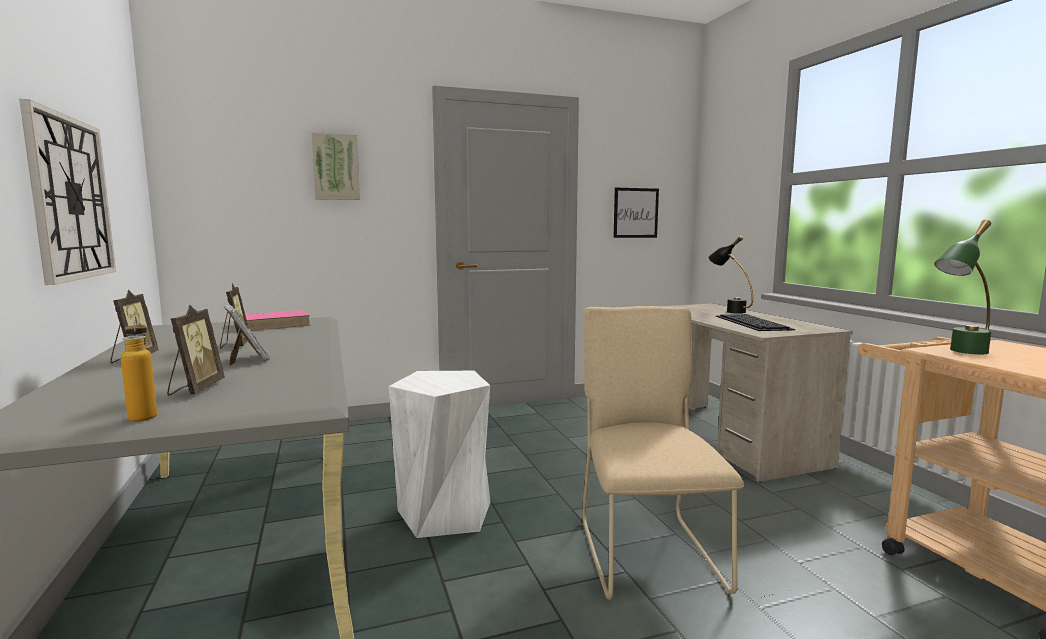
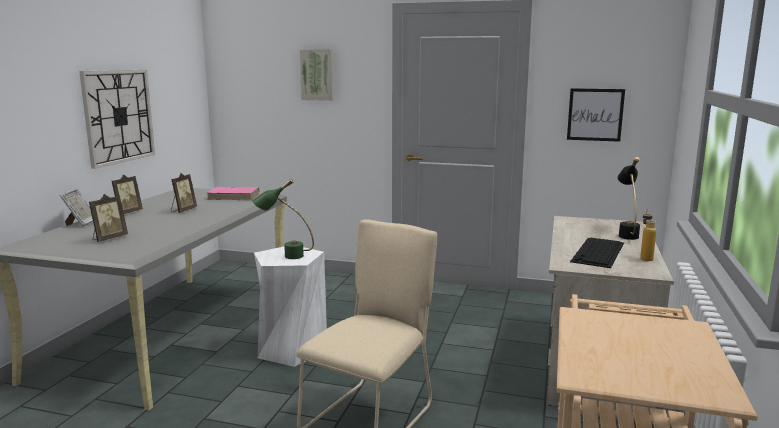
camera: 35 degrees right, 5 degrees up
(144, 415) = (67, 249): bottle -> bottle (645, 258)
(248, 360) = (164, 224): picture frame -> picture frame (81, 224)
(961, 352) = (595, 322): green table lamp -> green table lamp (285, 256)

